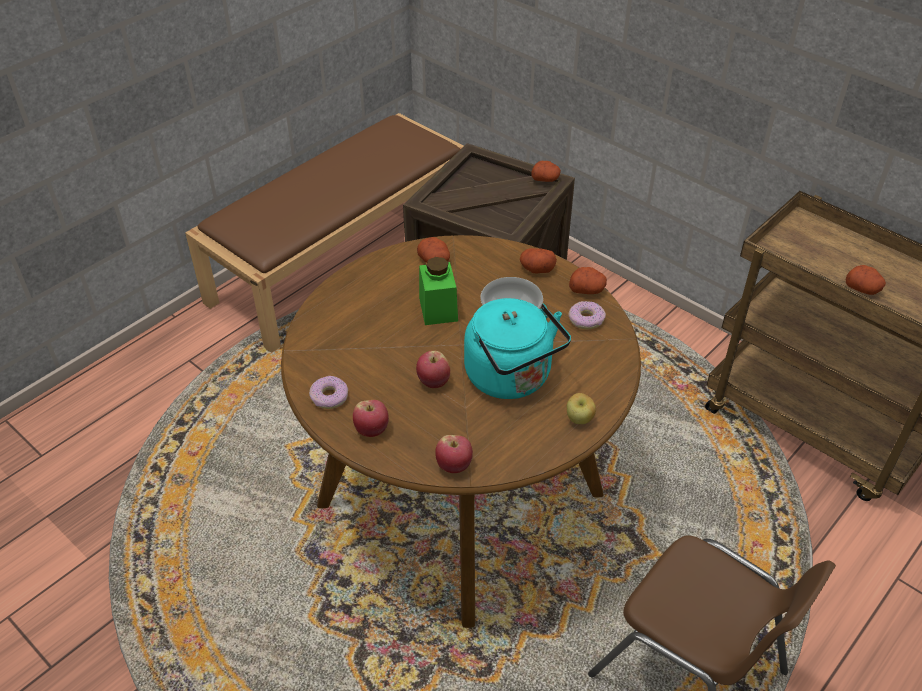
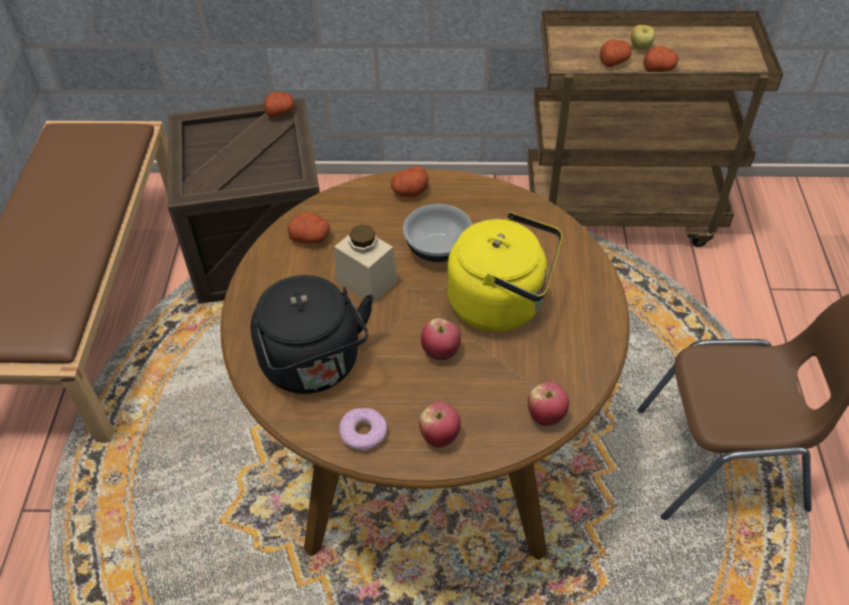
camera: 40 degrees left, 5 degrees up
(346, 339) = (314, 366): none -> black kettle
(438, 309) = (366, 281): green jar -> beige jar
(512, 378) = (502, 303): turquoise kettle -> yellow kettle
(579, 419) = (593, 302): apple -> apple (640, 48)
(586, 319) = (500, 212): donut -> none
(587, 289) = (472, 185): potato -> potato (613, 61)

